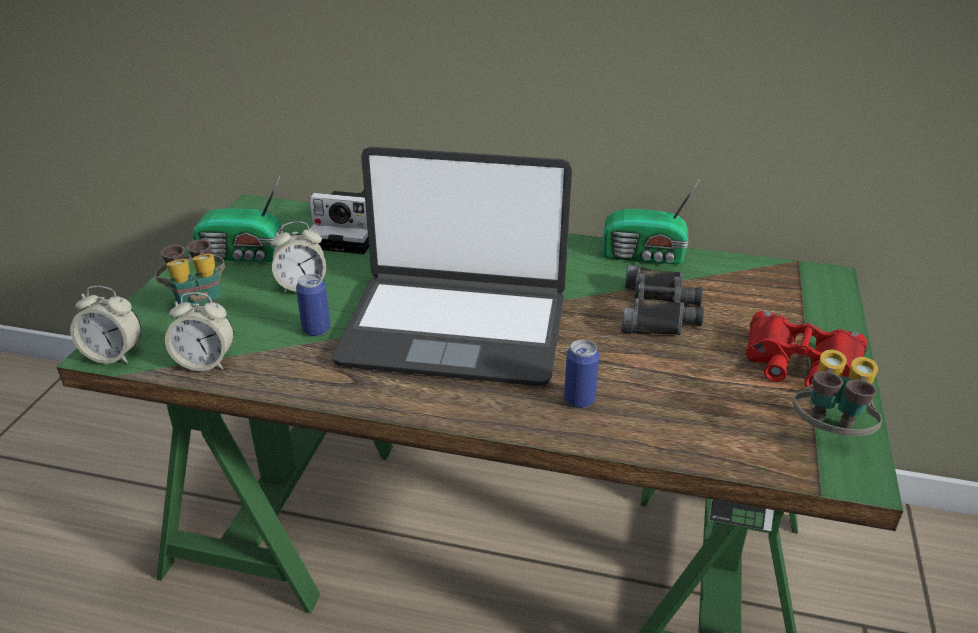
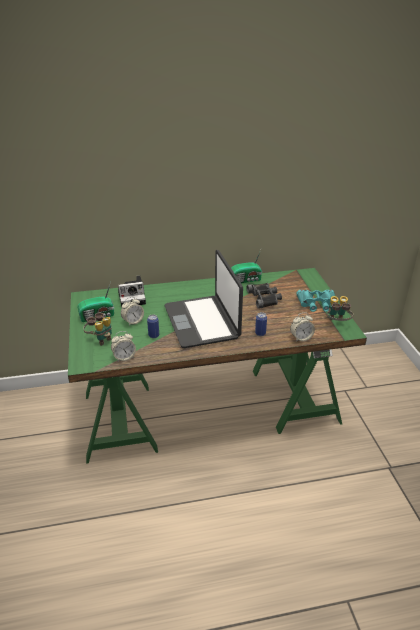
camera: 25 degrees left, 0 degrees up
(114, 355) = (86, 365): alarm clock -> alarm clock (301, 338)
(455, 329) = (202, 322): laptop -> laptop turned 90 degrees clockwise
(799, 363) = (316, 303): red binoculars -> turquoise binoculars

